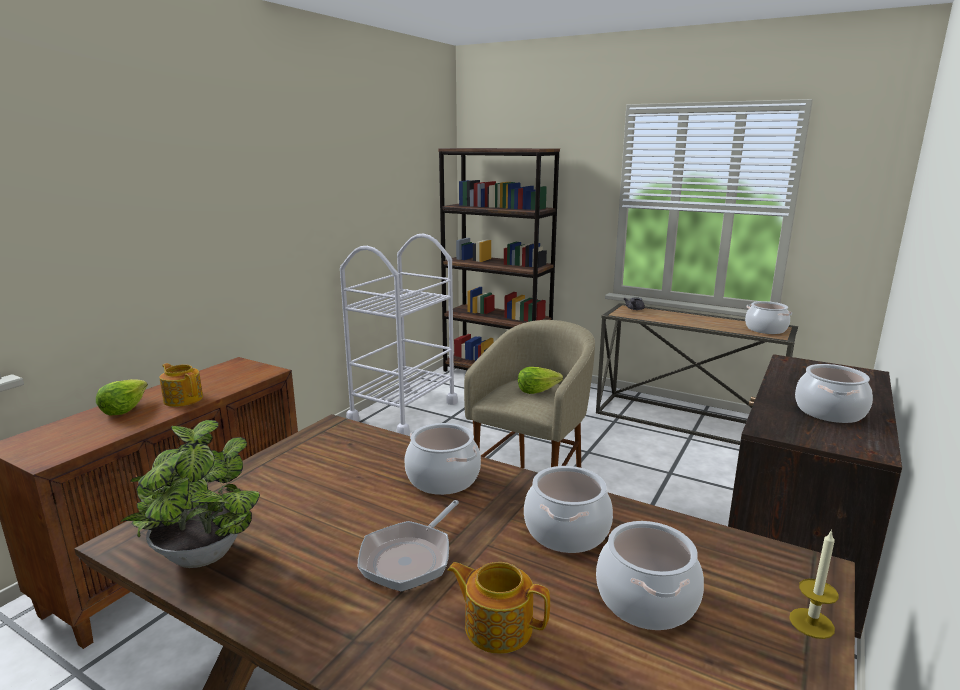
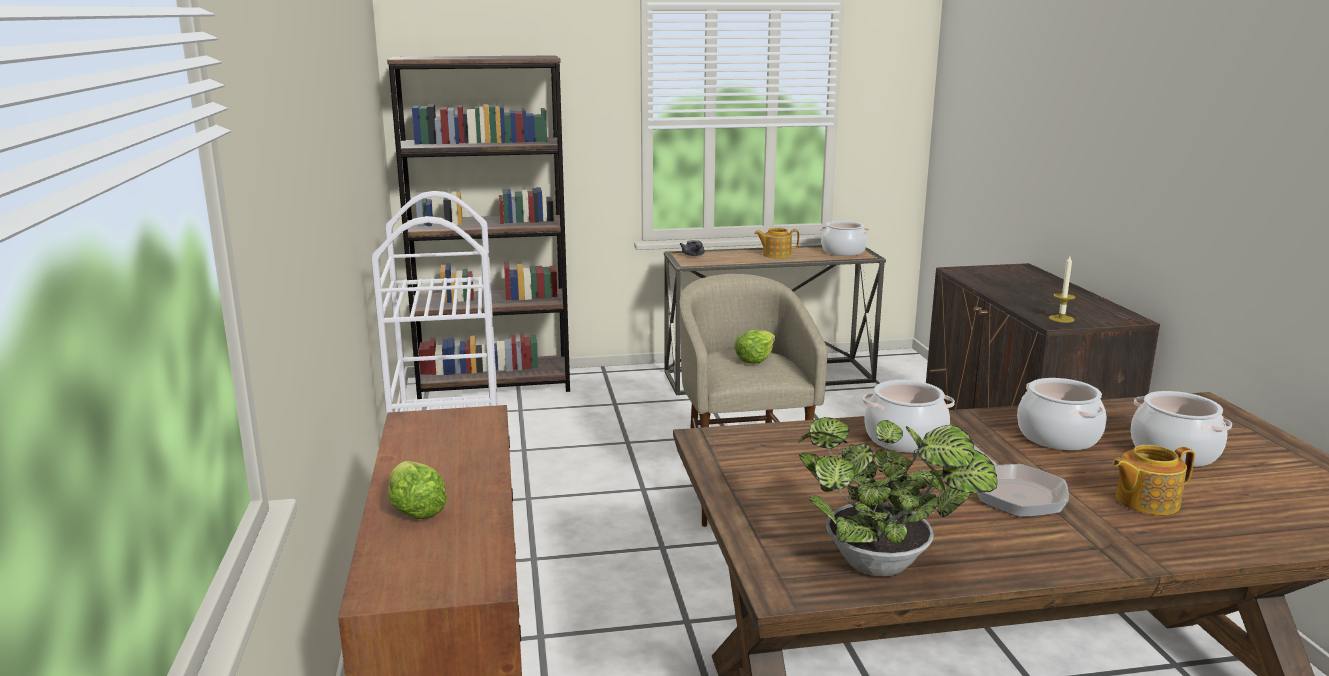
camera: 40 degrees left, 0 degrees up
(183, 399) = (463, 473): teapot -> teapot (776, 255)
(811, 623) = (1252, 428): candle -> candle (1061, 319)
(830, 412) = (1059, 300): cooking pot -> none

